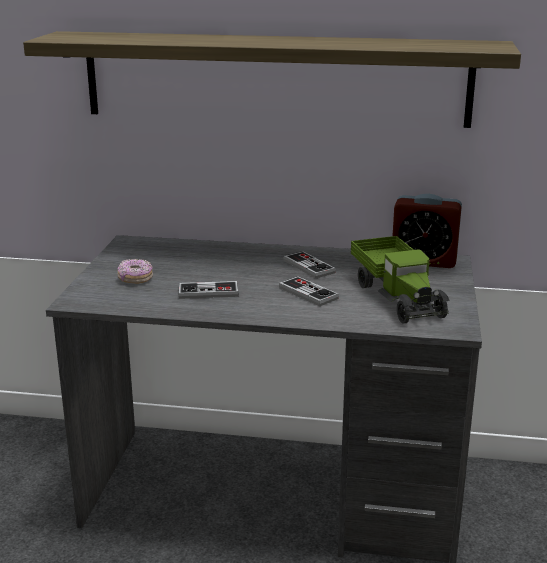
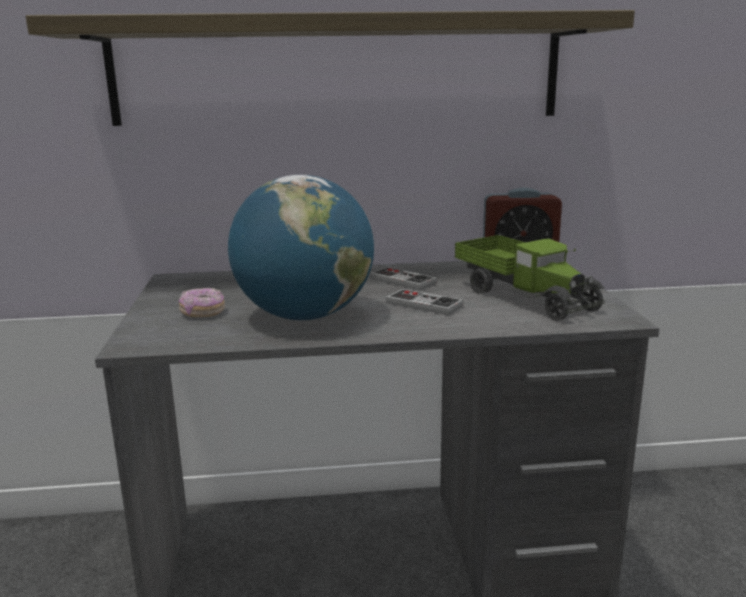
camera: 15 degrees left, 5 degrees down
(208, 292) = (304, 316): game controller -> globe

